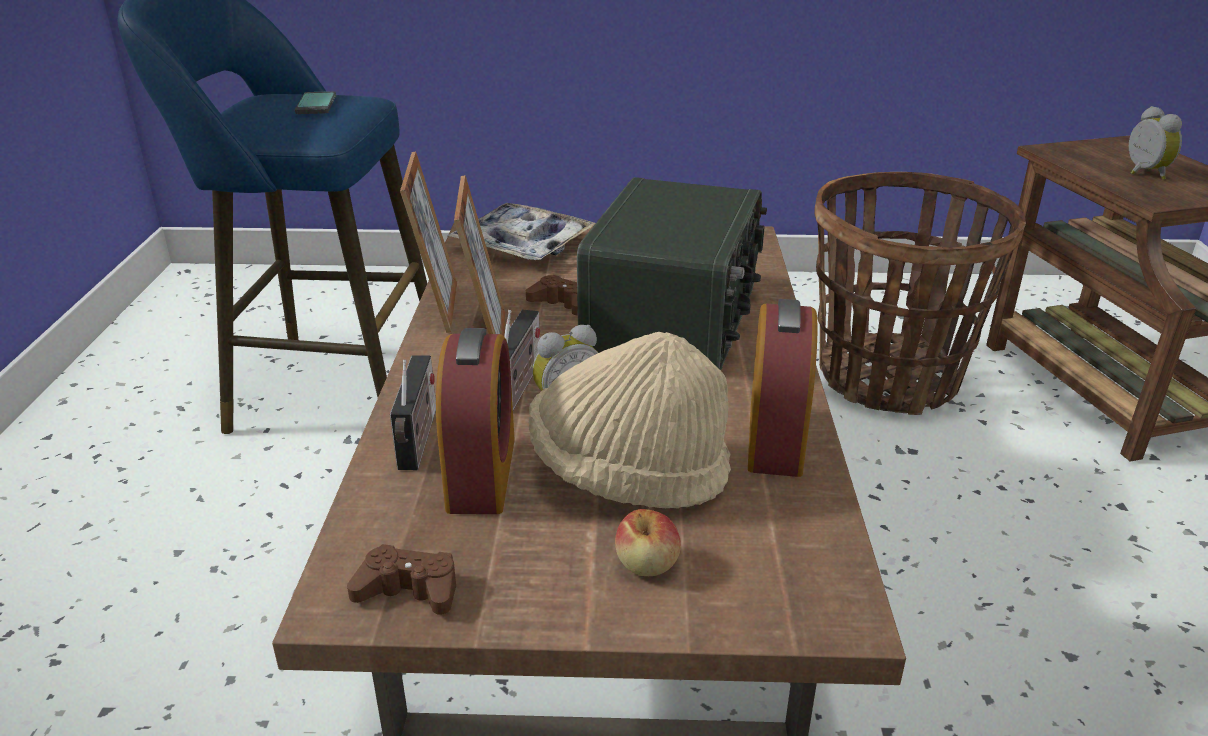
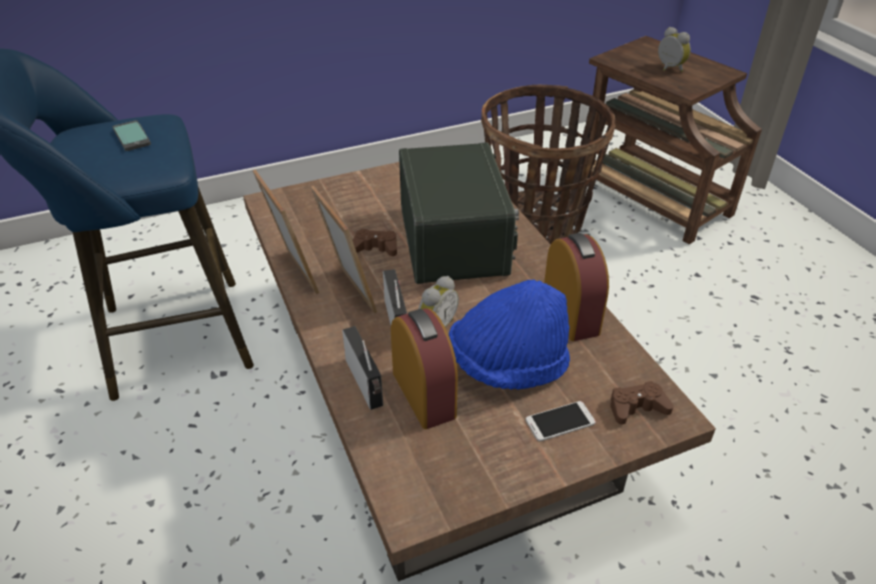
camera: 25 degrees left, 10 degrees up
(409, 590) = (444, 488): brown game controller -> brown game controller (637, 407)
(523, 244) = (310, 203): tray -> none
(628, 473) = (508, 365): beige hat -> blue hat
(647, 564) = (560, 421): apple -> phone

